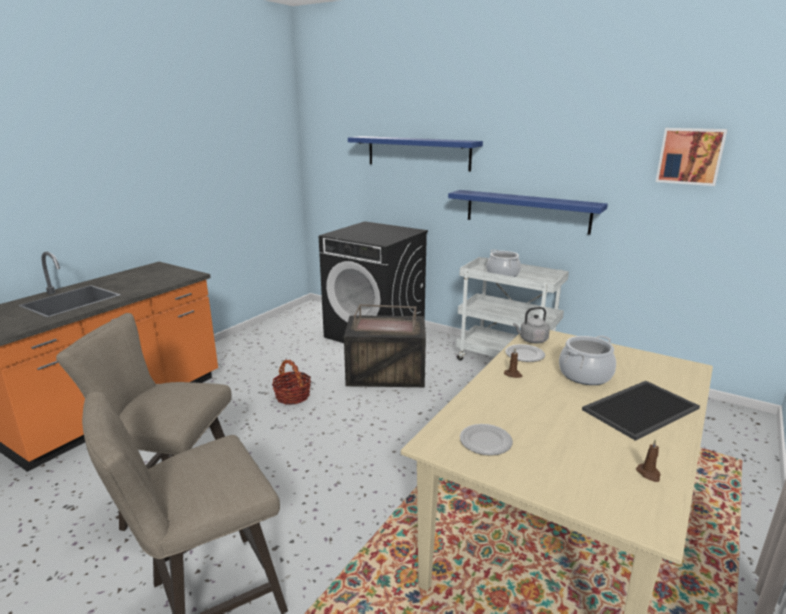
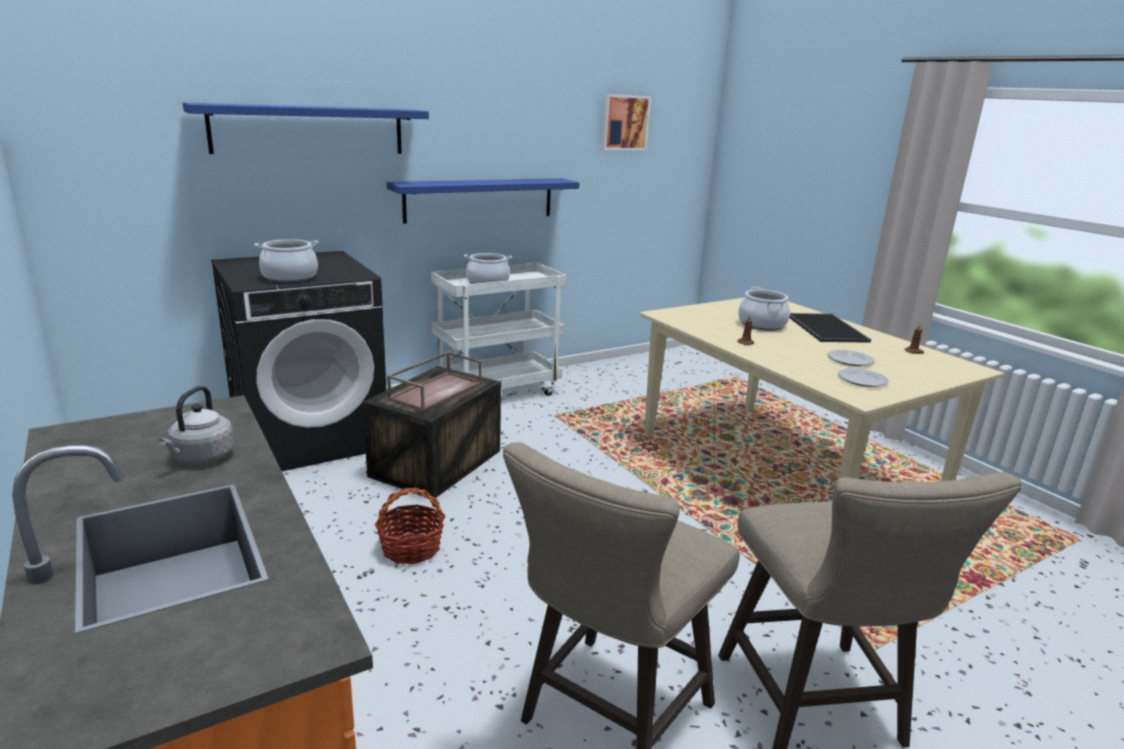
camera: 65 degrees left, 0 degrees up
(355, 236) = (290, 277): none -> cooking pot
(524, 355) = (710, 330): plate -> plate (850, 360)
(531, 340) = (678, 319): grey kettle -> grey kettle (201, 457)

